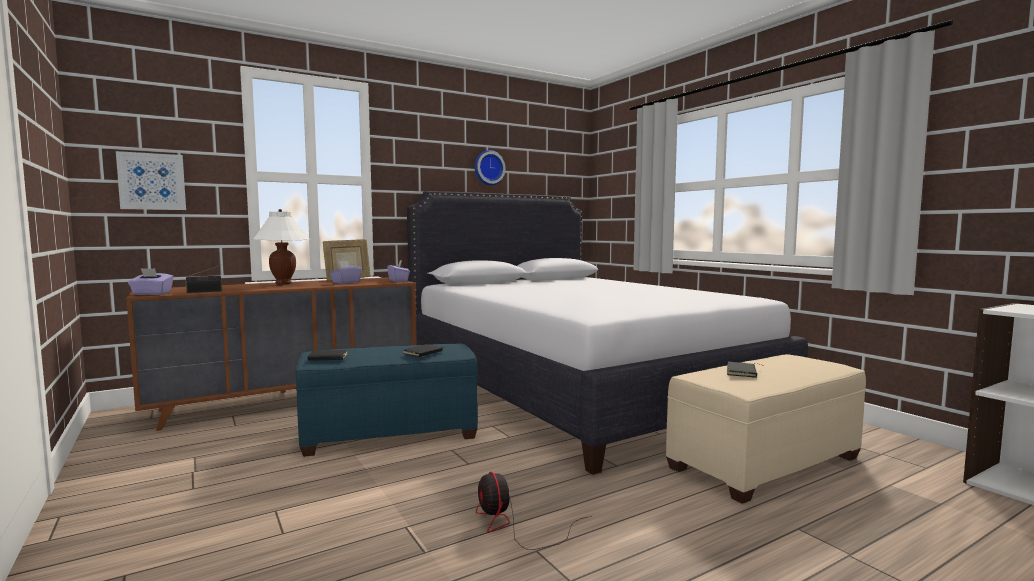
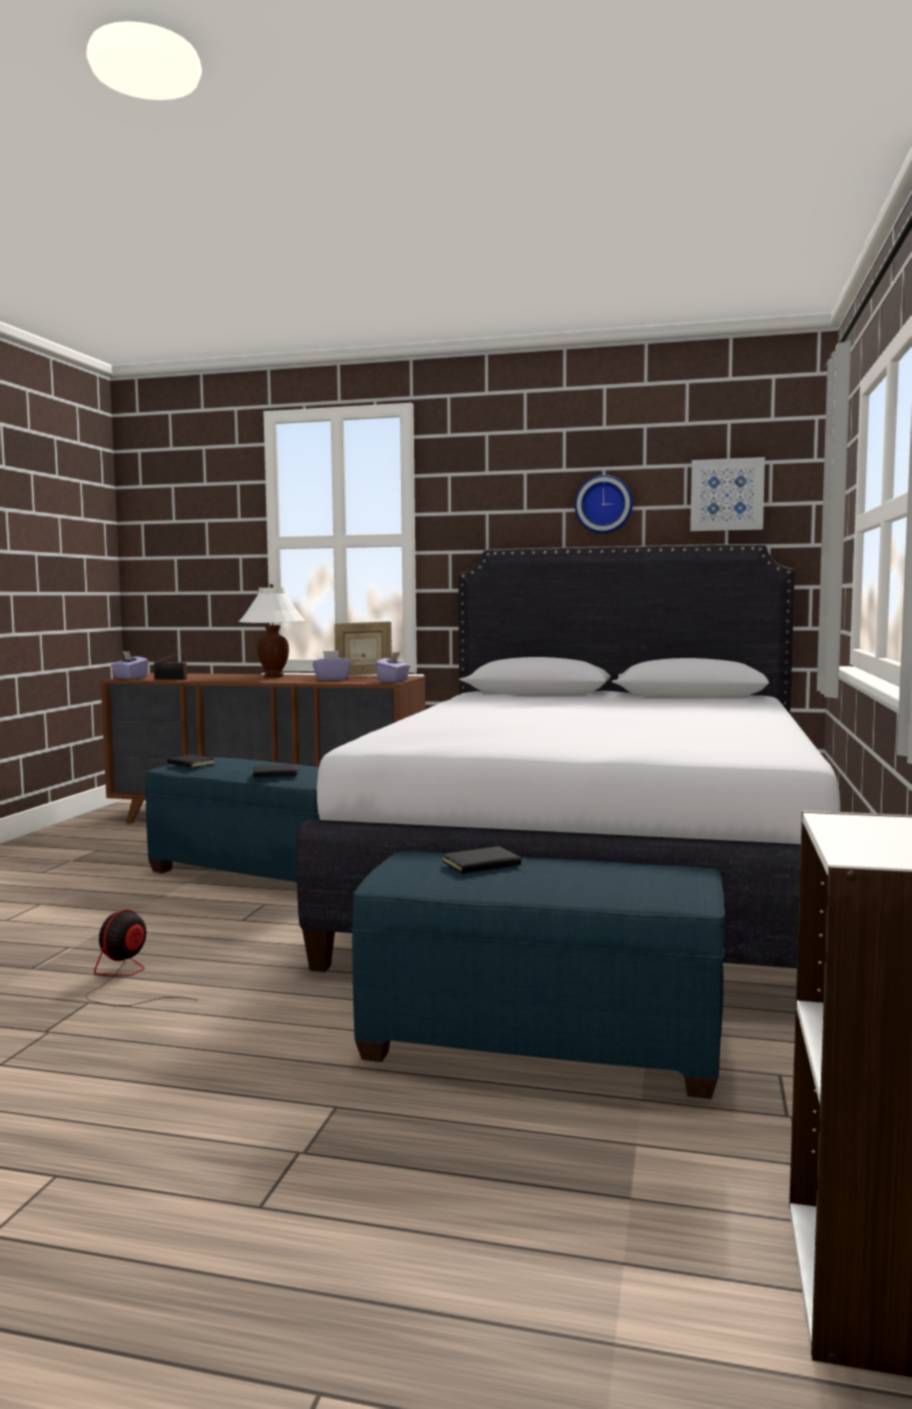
camera: 45 degrees right, 0 degrees up
(152, 181) = (181, 556): picture -> picture (727, 495)
(764, 462) = (543, 1042): beige ottoman -> blue ottoman

